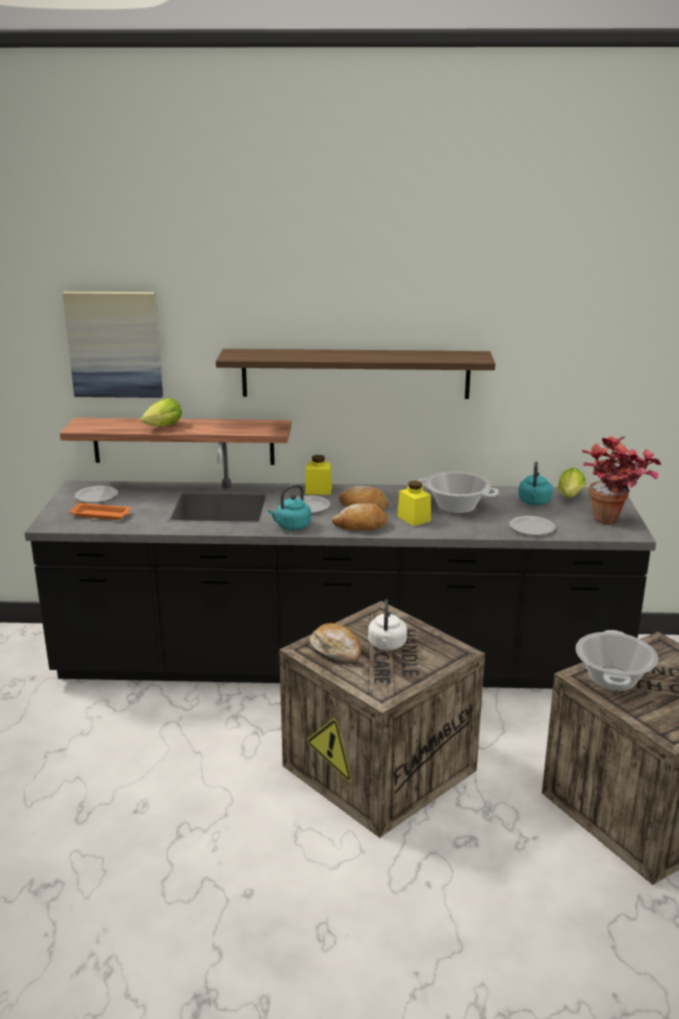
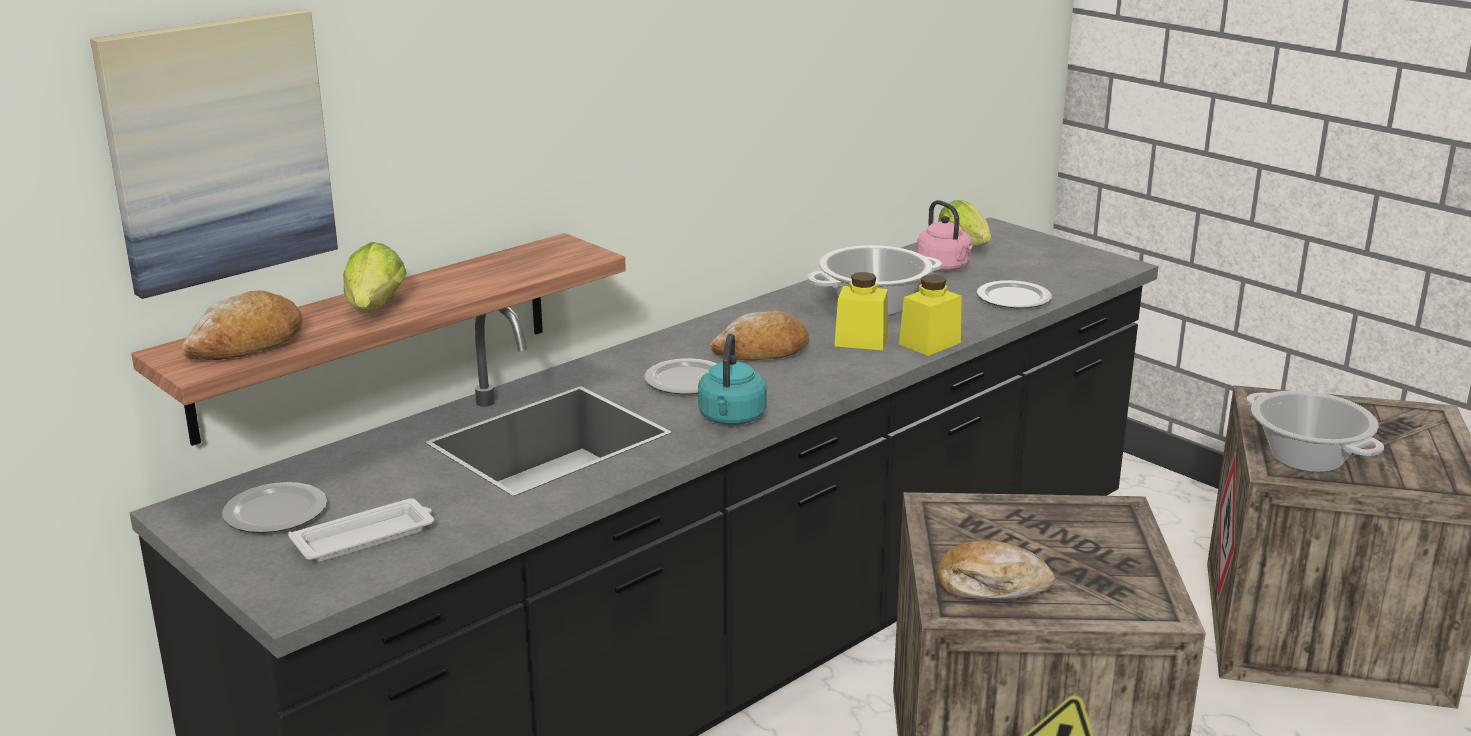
camera: 45 degrees left, 0 degrees up
(102, 515) = (366, 537): orange tray -> white tray
(318, 490) = (645, 353): yellow jar -> yellow jar (929, 343)
(355, 373) = (661, 114): shelf -> none
(361, 525) = (819, 377): bread -> bread (247, 344)
(387, 645) = (1033, 546): white kettle -> none
(534, 502) = (945, 267): turquoise kettle -> pink kettle
(613, 523) = (1074, 260): potted plant -> none

